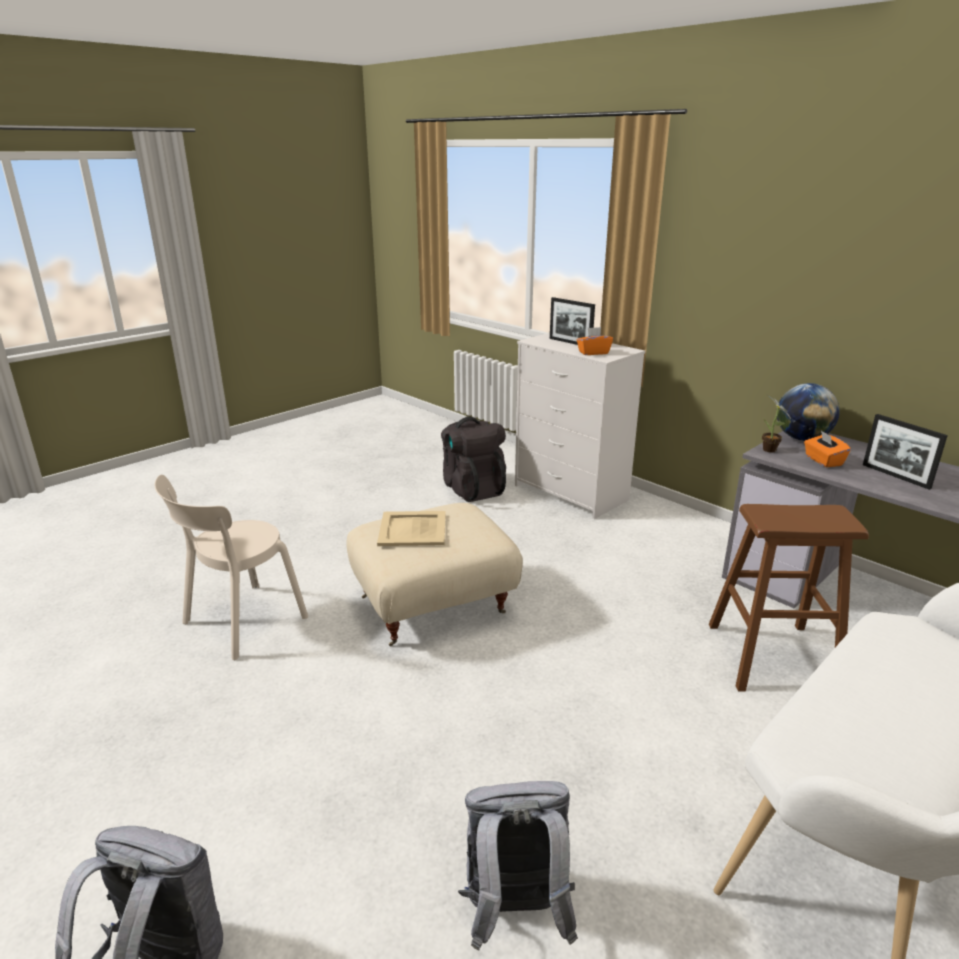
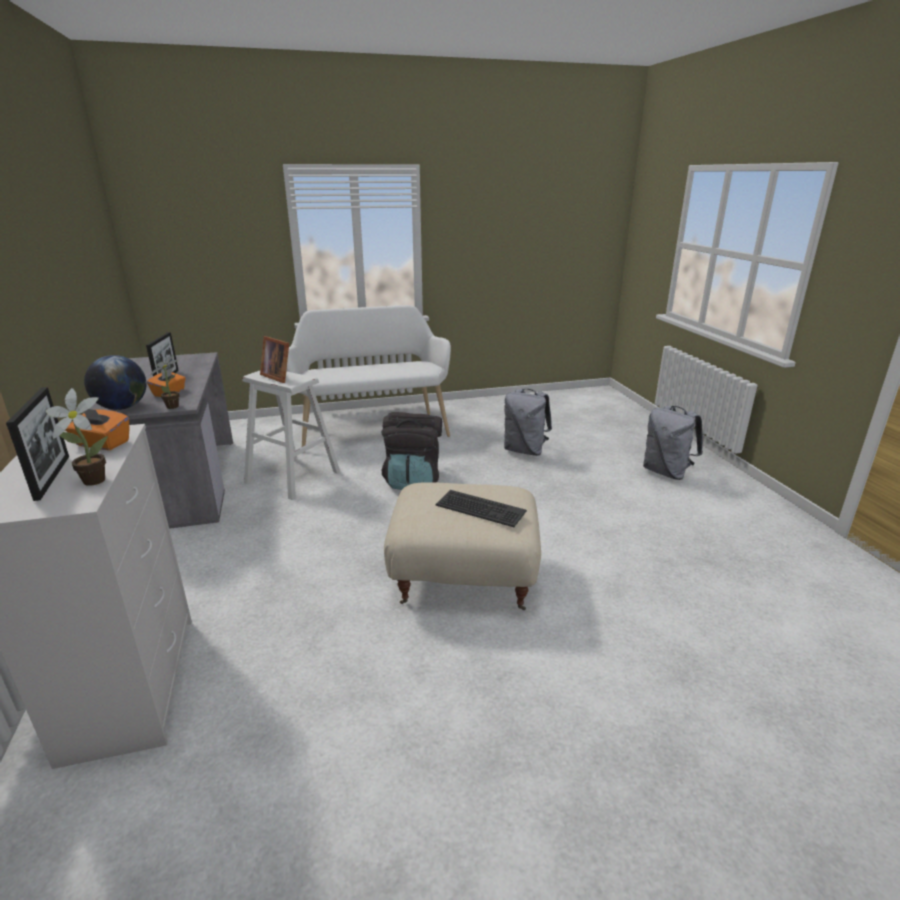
camera: 150 degrees left, 0 degrees up
(240, 623) = (655, 624): beige chair -> none
(413, 528) = (480, 509): beige tray -> keyboard
(472, 488) = (232, 770): black backpack -> black backpack (413, 481)
(549, 344) = (91, 480): none -> potted plant
(771, 656) = (293, 477): brown stool -> white stool
(803, 516) = (278, 376): none -> picture frame

